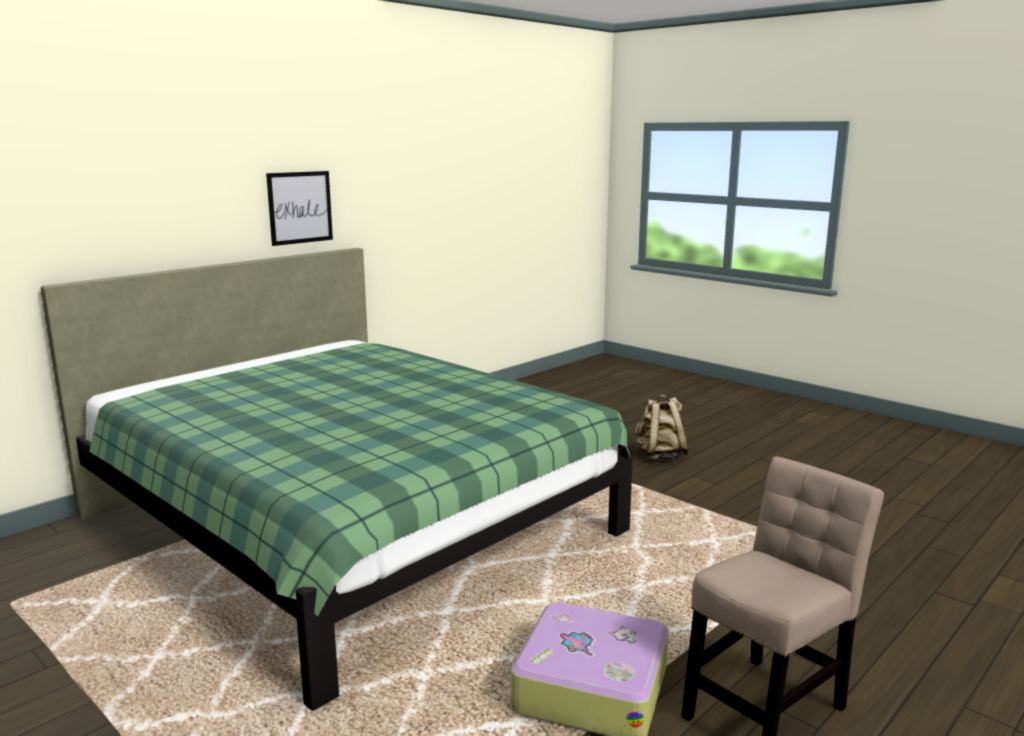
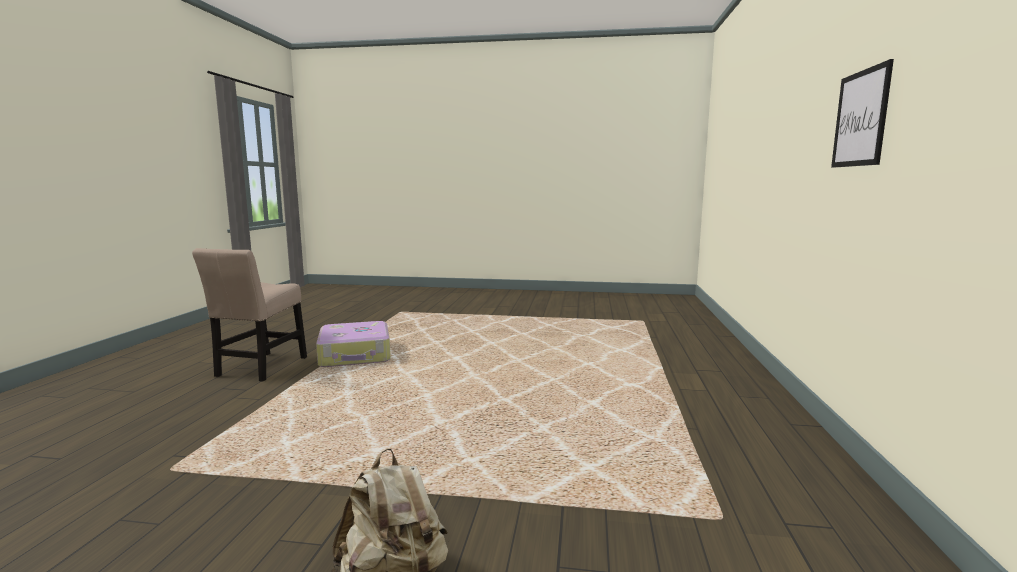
camera: 145 degrees right, 5 degrees down
(349, 525) = (594, 375): green bed -> none

